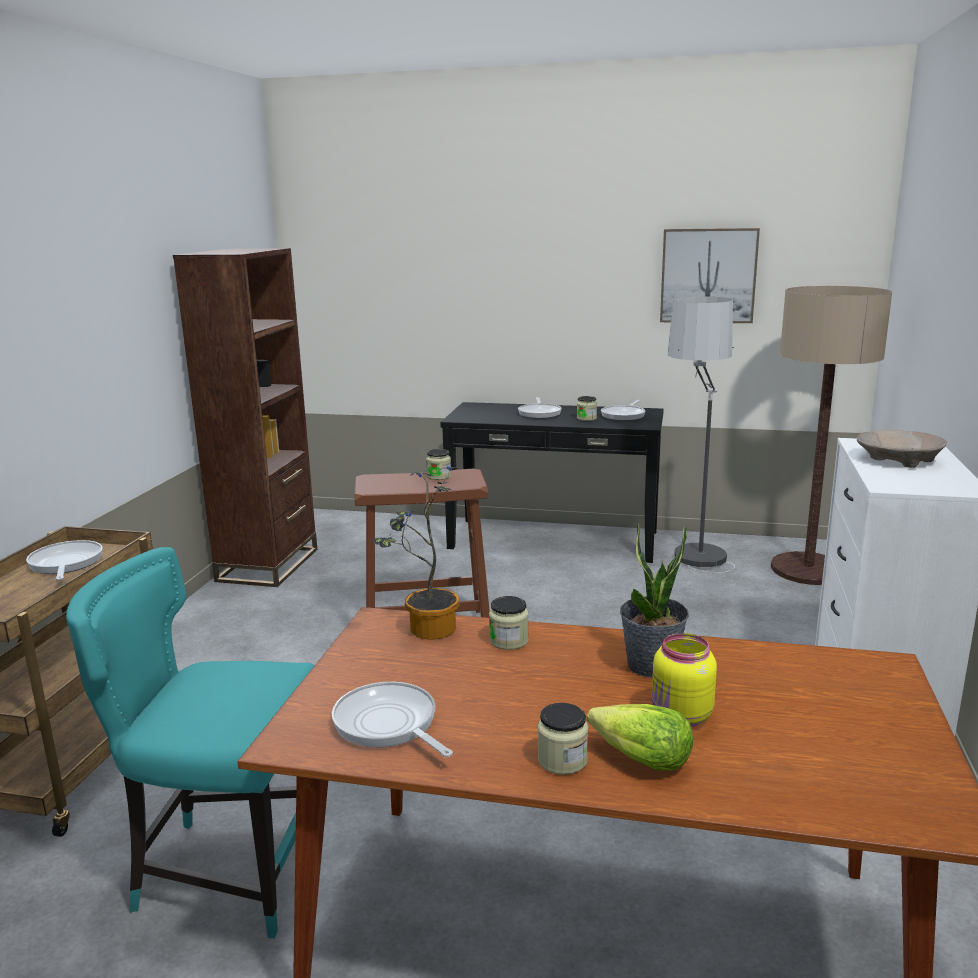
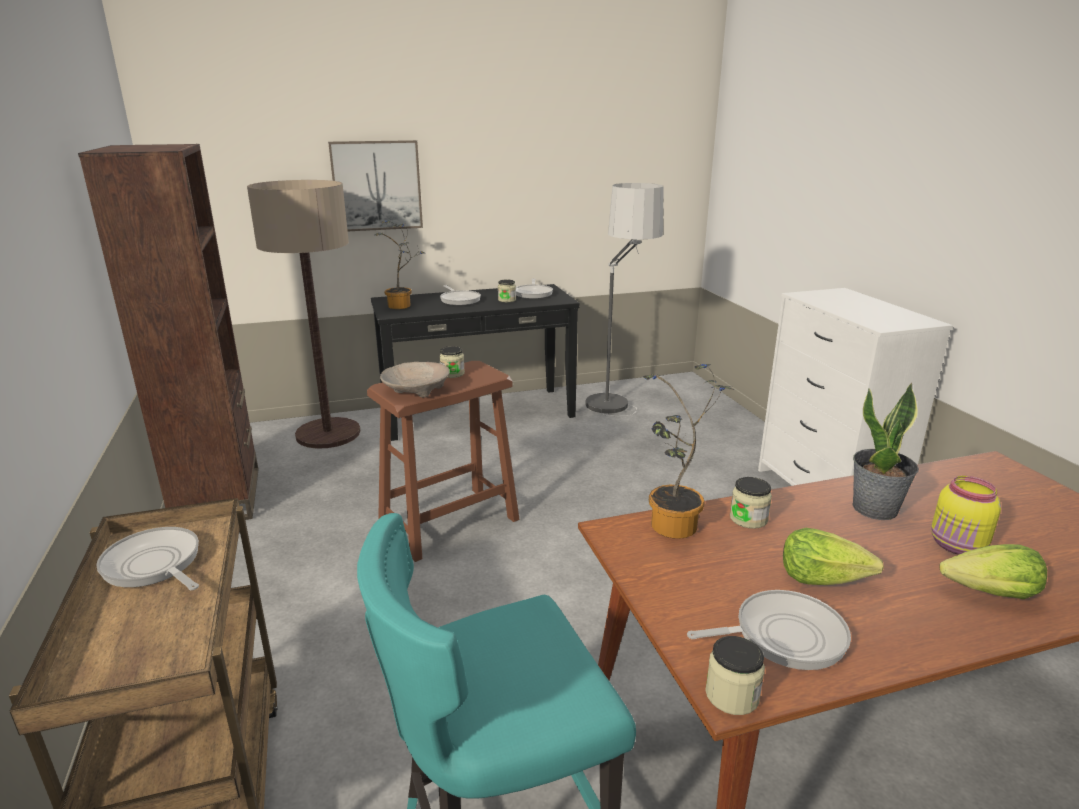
camera: 30 degrees left, 5 degrees up
(388, 725) = (783, 636): frying pan -> frying pan turned 150 degrees clockwise
(478, 413) = (402, 306): none -> potted plant
(496, 699) = (822, 577): none -> lettuce
(562, 760) = (948, 616): jar -> jar (732, 695)
(708, 276) = (584, 165): picture -> picture (377, 185)
(808, 570) = (686, 399): floor lamp -> floor lamp (328, 434)
(898, 460) = (849, 305): beige bowl -> beige bowl (416, 389)

